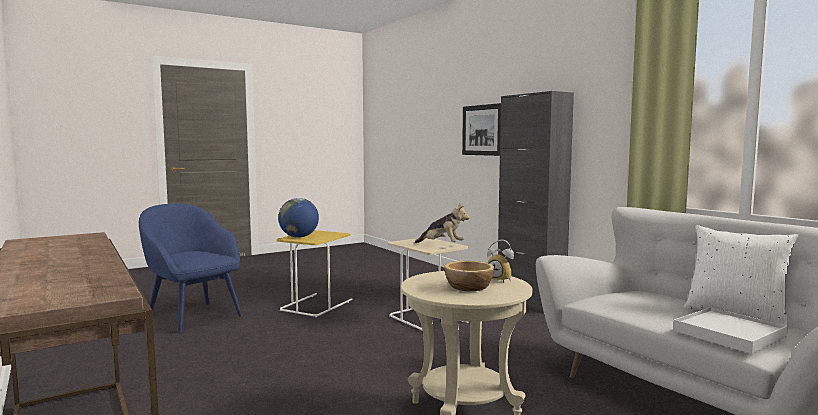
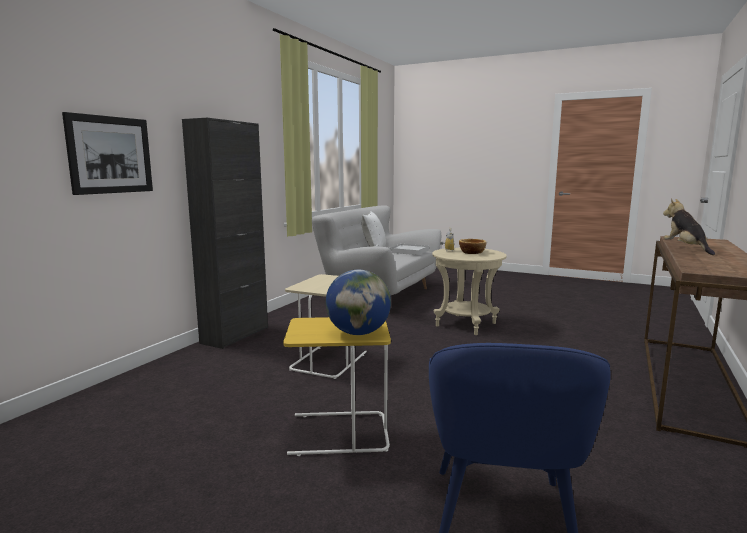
camera: 120 degrees left, 5 degrees up
(442, 245) = (327, 279): plush toy -> plush toy (685, 249)

